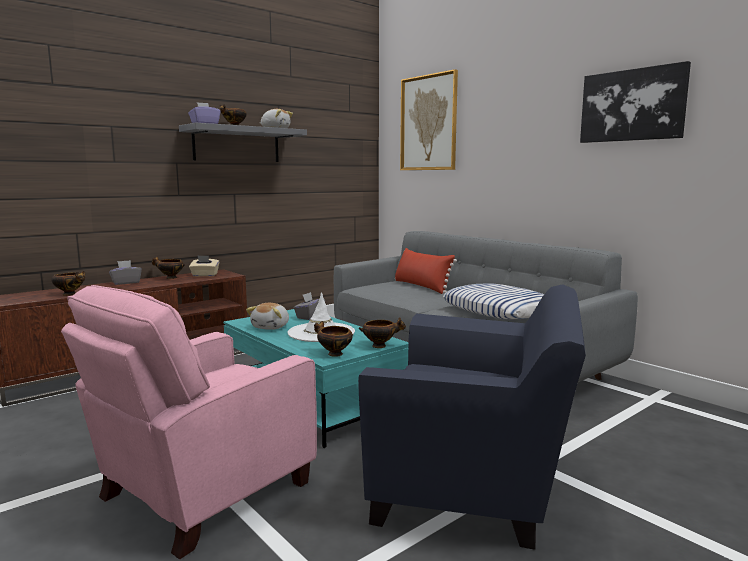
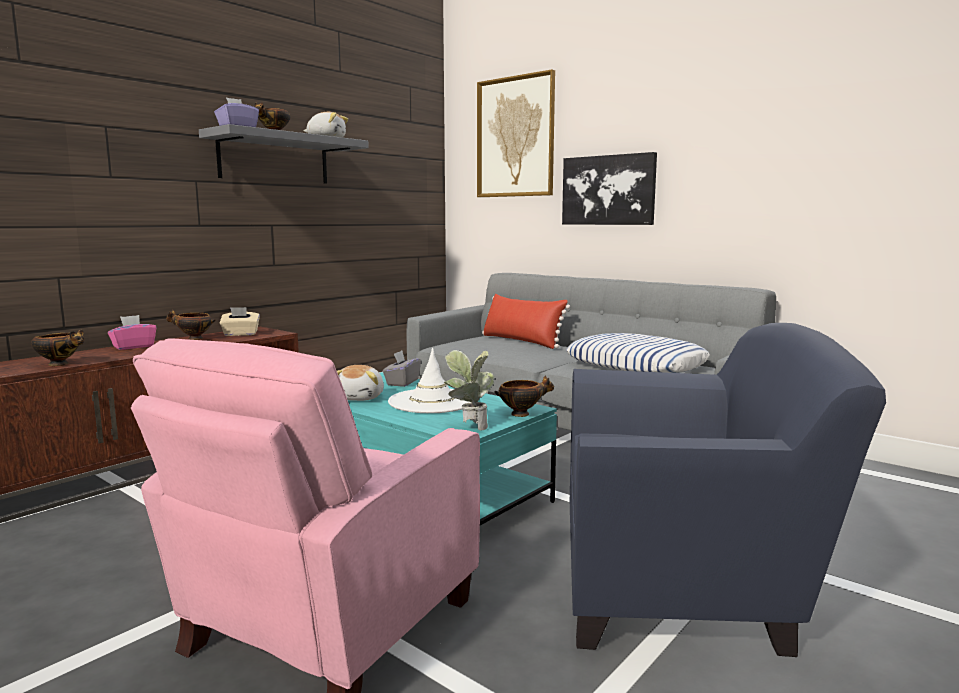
camera: 10 degrees left, 0 degrees up
(126, 282) = (133, 347): grey tissue box -> pink tissue box
(333, 354) = (469, 427): bowl -> potted plant
(632, 105) = (786, 114): picture -> picture (608, 190)

